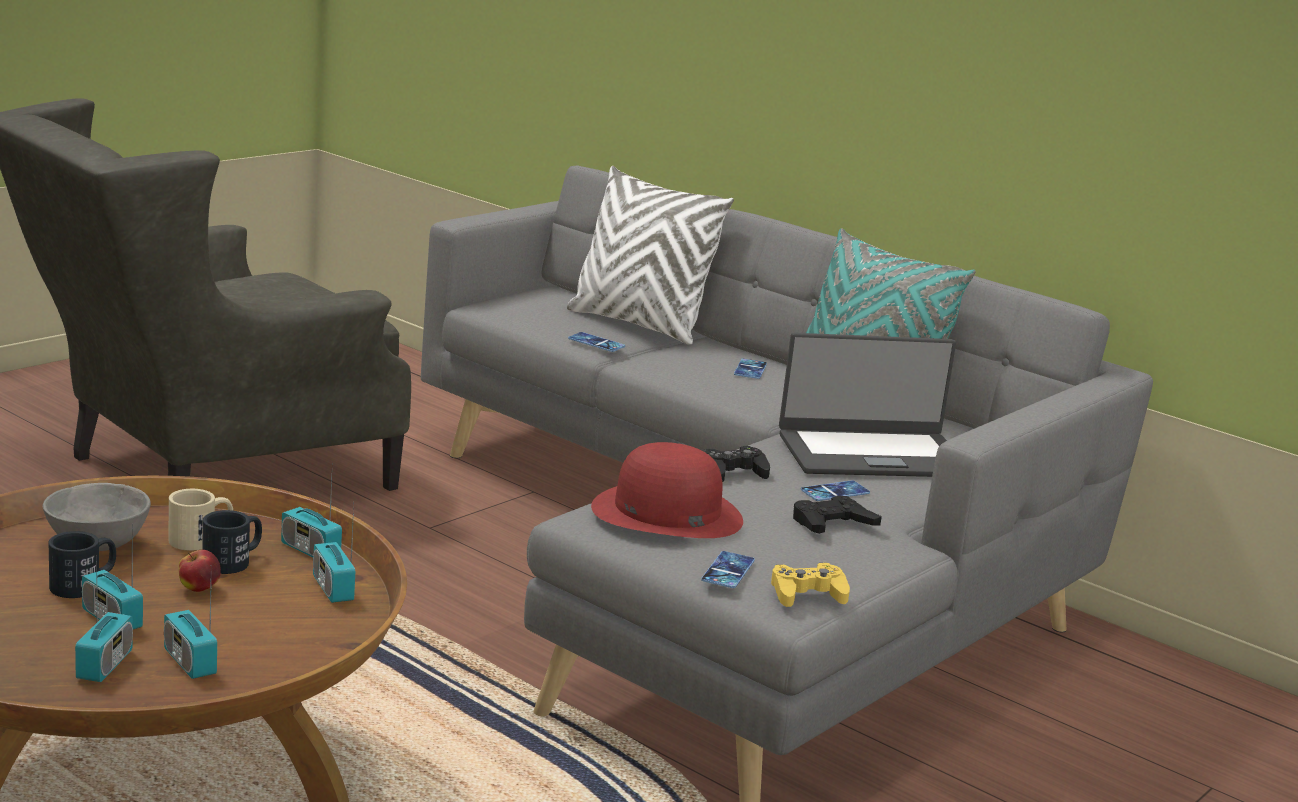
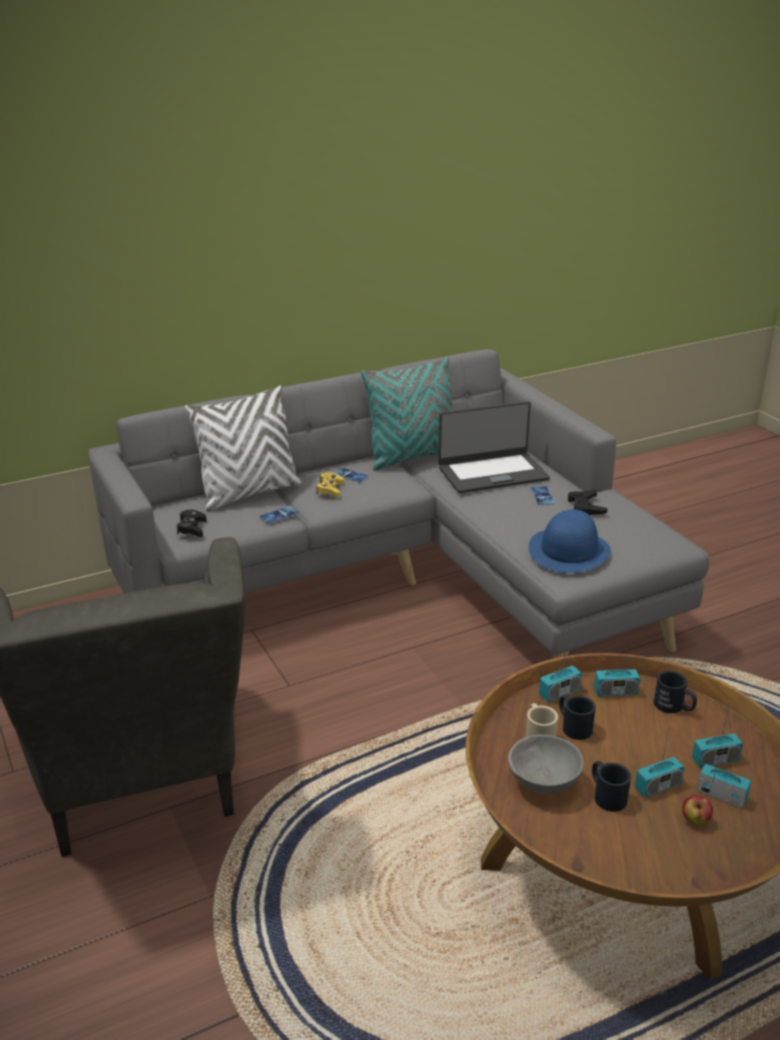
camera: 65 degrees left, 10 degrees up
(199, 589) = (614, 745): apple -> apple (695, 820)
(315, 632) = (674, 707): none -> black mug
(666, 513) = (569, 551): red hat -> blue hat
(728, 570) = (644, 549): phone -> none
(733, 472) = (510, 518): black game controller -> black game controller (192, 528)
(807, 594) = (669, 535): yellow game controller -> yellow game controller (330, 489)
(872, 454) = (492, 473): laptop -> laptop turned 60 degrees clockwise

